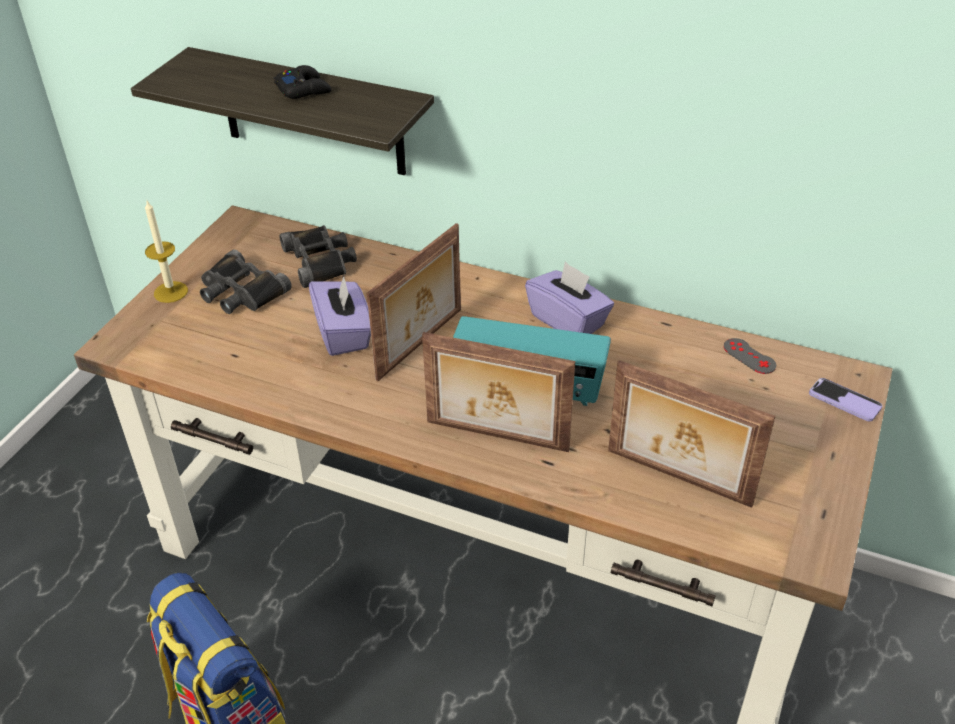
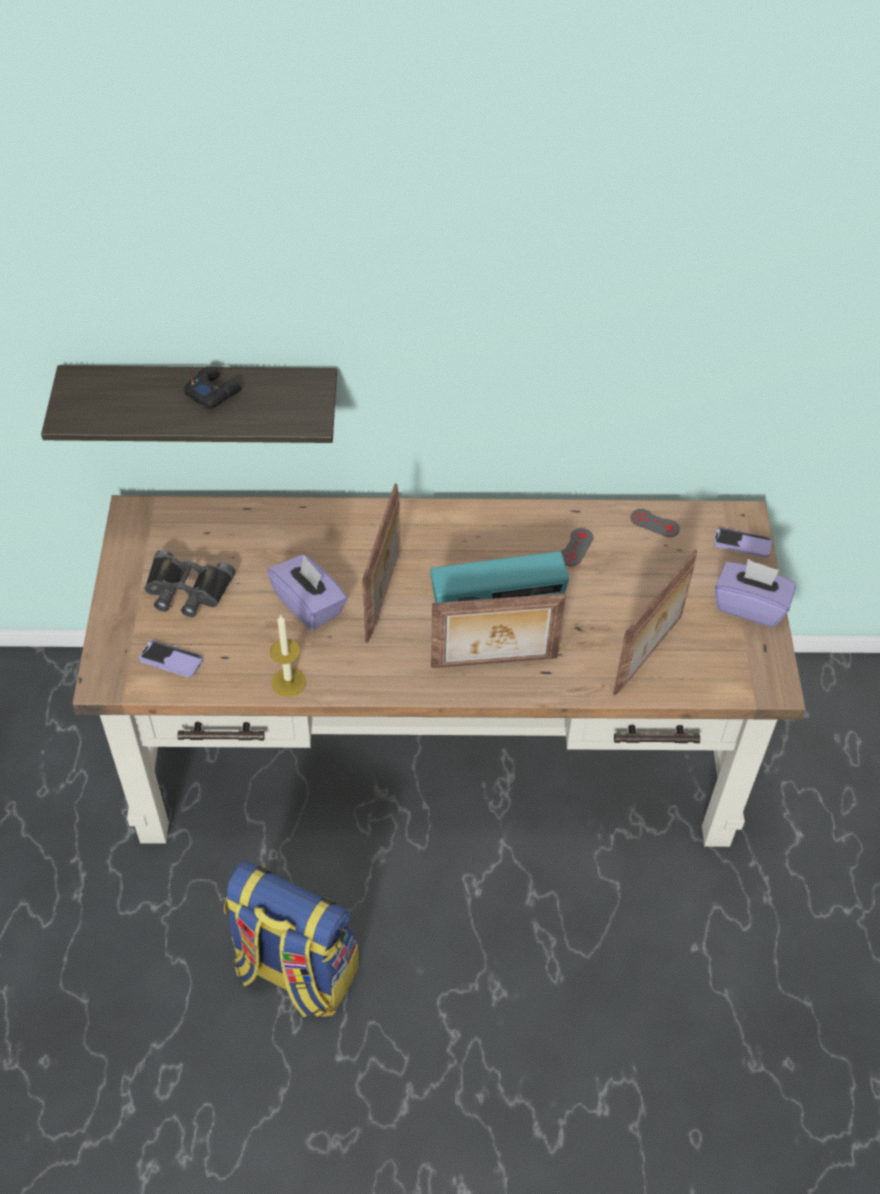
camera: 25 degrees left, 10 degrees up
(171, 292) = (119, 610): candle -> candle (288, 682)
(185, 343) = (171, 660): none -> phone
(320, 261) = (240, 534): black binoculars -> none
(568, 320) = (495, 532): purple tissue box -> purple tissue box (750, 606)
(648, 355) = (576, 547): none -> grey game controller
(677, 479) = (649, 654): picture frame -> picture frame turned 60 degrees counterclockwise

